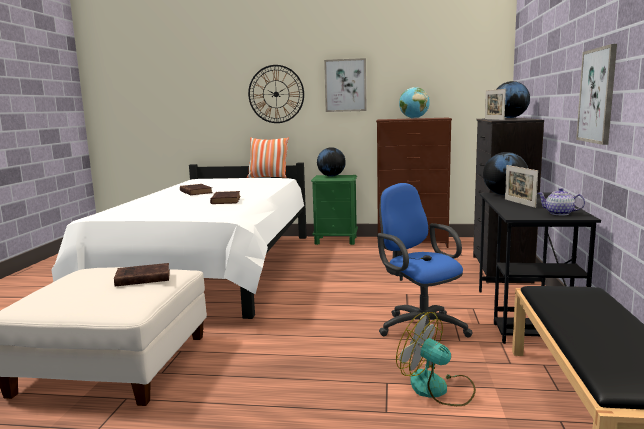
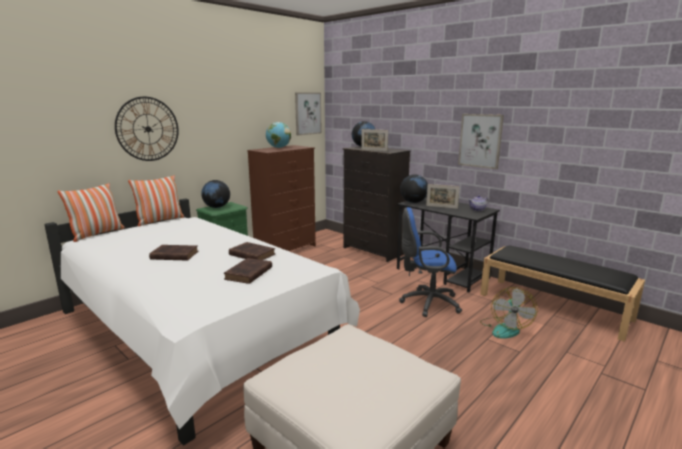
camera: 55 degrees left, 5 degrees up
(141, 278) = (360, 350): brown book -> brown book (248, 274)
(216, 178) = (97, 234): none -> pillow
(345, 85) = (216, 119): picture -> picture (308, 113)
(437, 389) = (505, 328): fan -> fan turned 60 degrees counterclockwise

